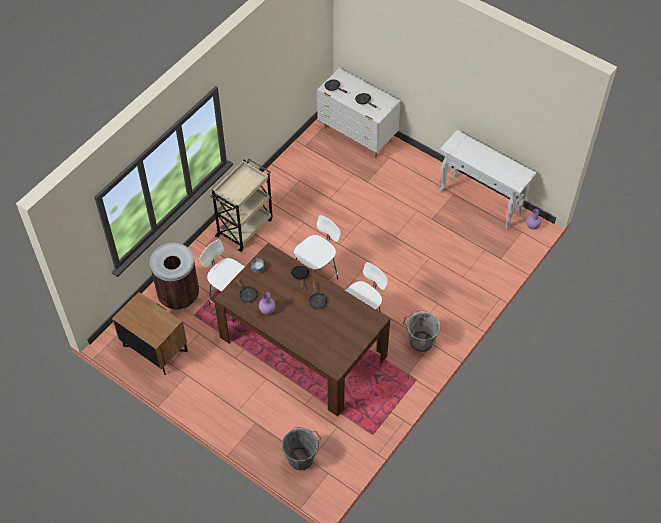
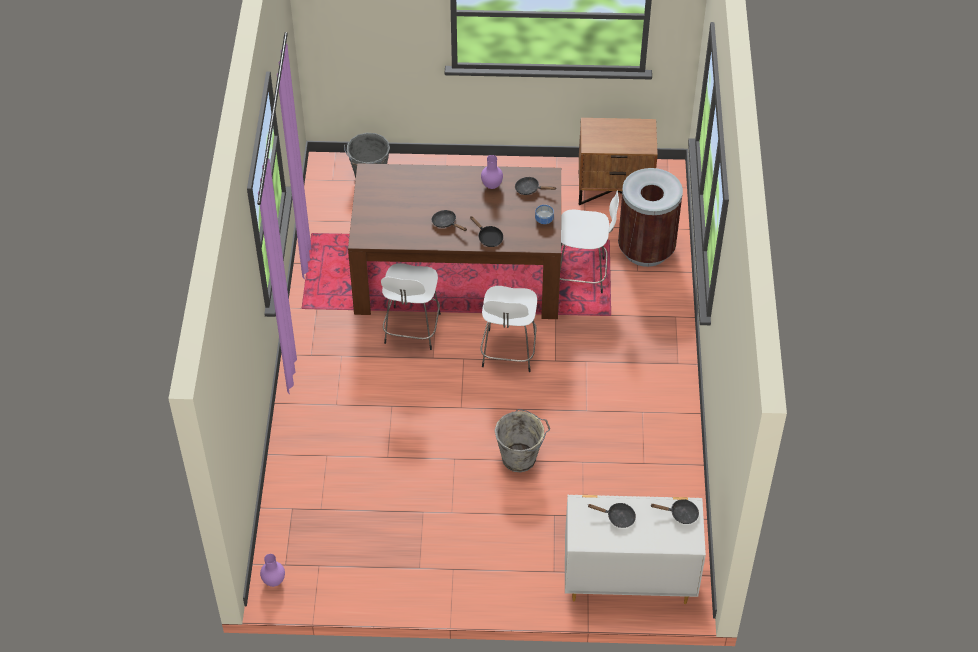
camera: 145 degrees right, 5 degrees down
(245, 227) = (651, 364): beige cart -> none
(420, 341) = (326, 350): grey bucket -> grey bucket (520, 458)
(481, 202) = (371, 577): white console table -> none

